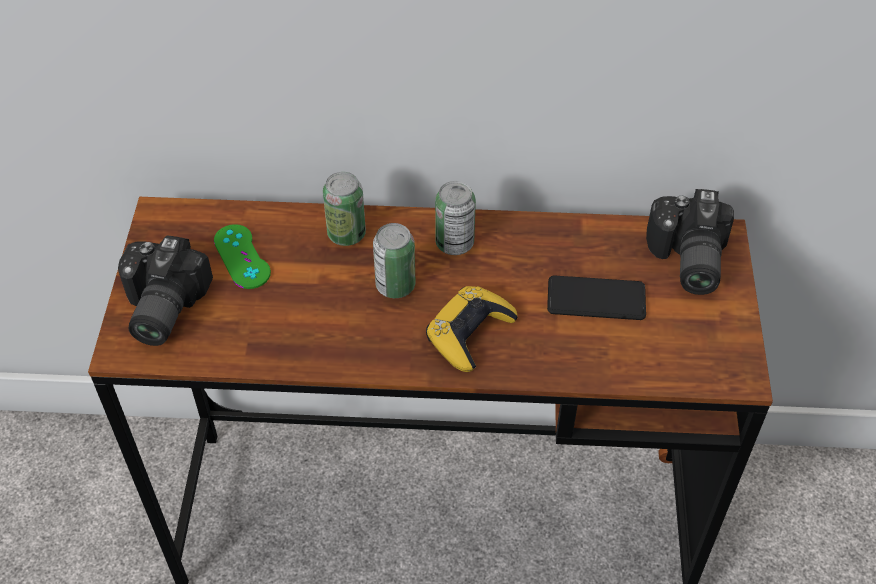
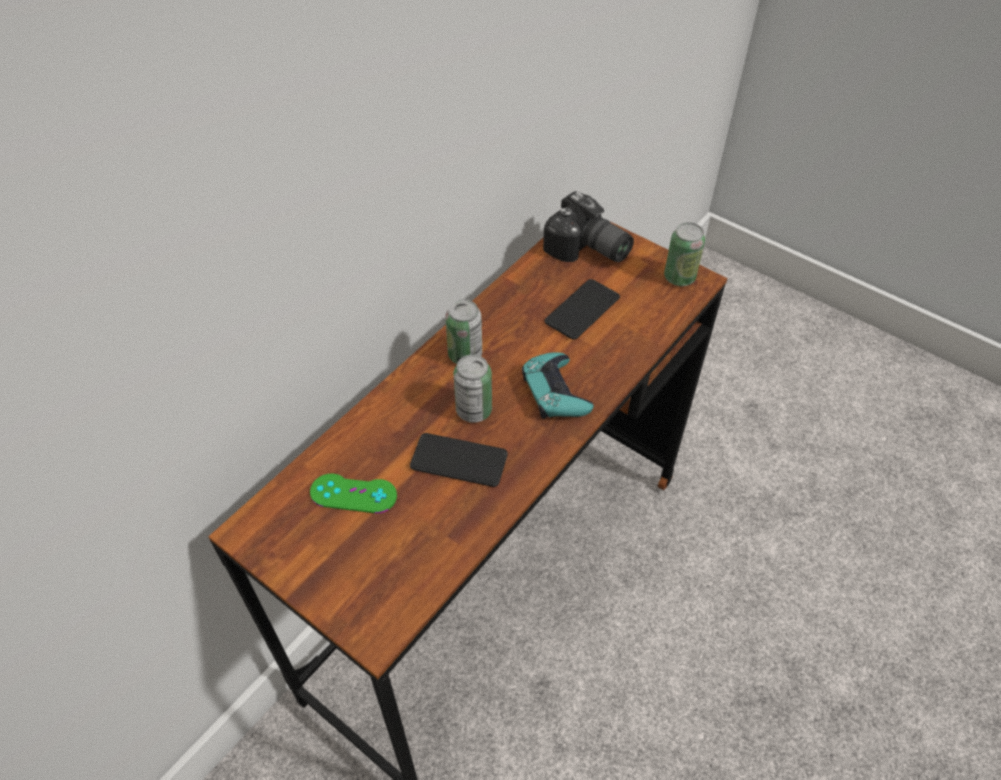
camera: 55 degrees left, 0 degrees up
(158, 308) = (354, 583): camera -> none
(331, 306) = (459, 461): none -> phone
(346, 234) = (395, 413): can -> can (679, 277)
(469, 333) = (555, 392): yellow game controller -> turquoise game controller

